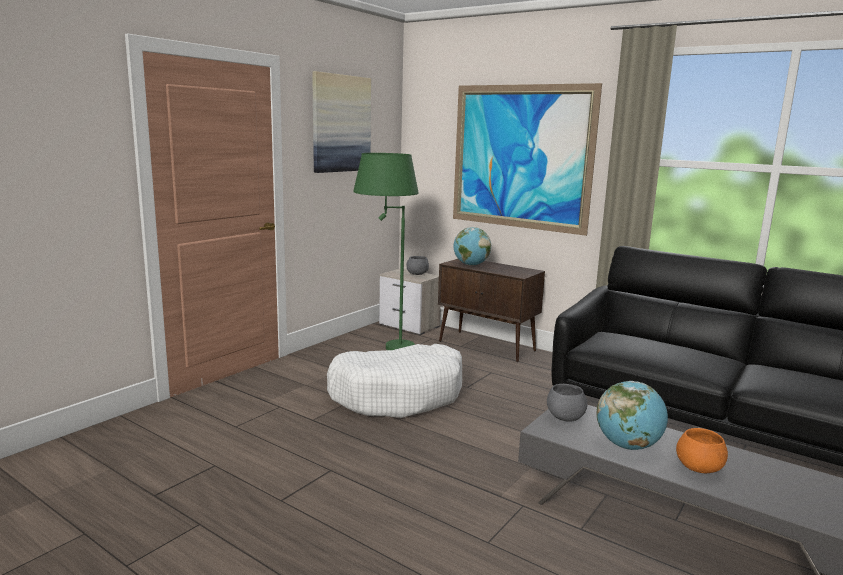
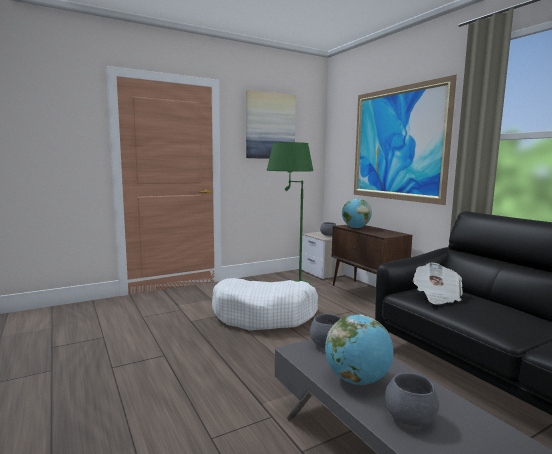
camera: 25 degrees right, 5 degrees down
(624, 346) = (436, 296): none -> newspaper
(699, 468) = (410, 419): orange bowl -> grey bowl

